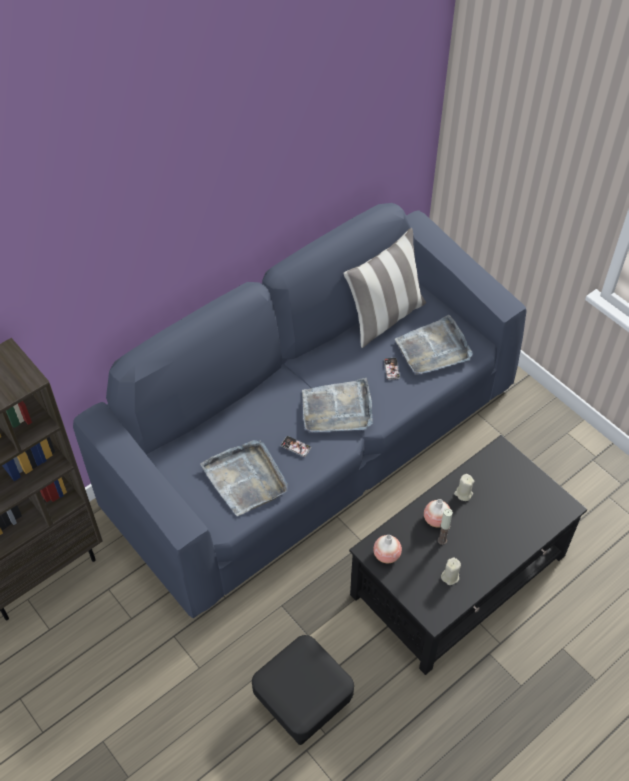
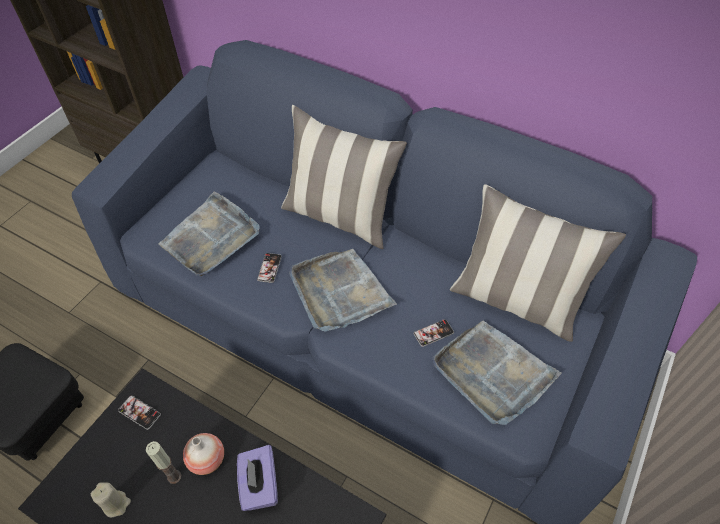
camera: 70 degrees right, 0 degrees up
(263, 390) = (340, 216): none -> pillow
(386, 555) = (139, 412): vase -> phone
(463, 493) = (259, 485): beige candle -> purple tissue box

